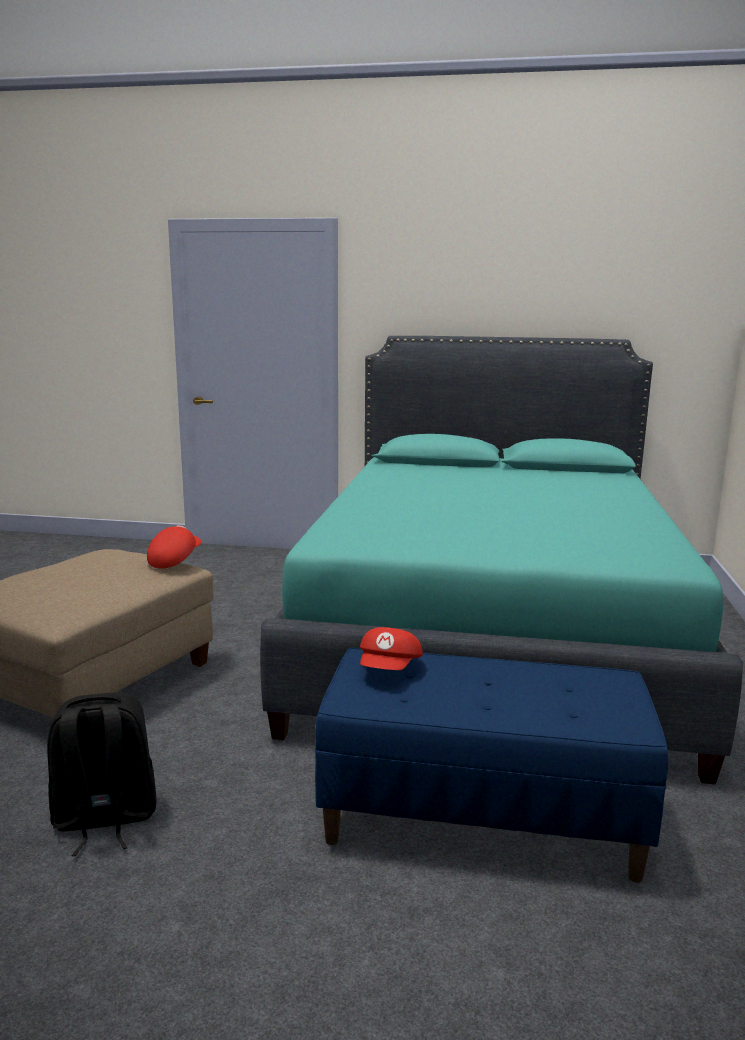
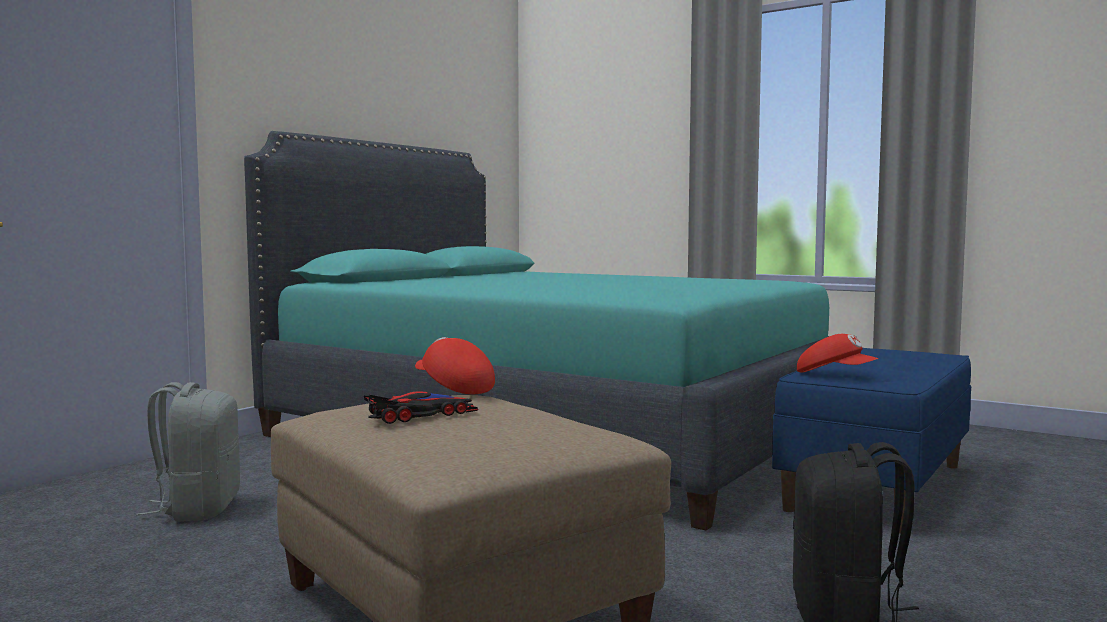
camera: 65 degrees left, 10 degrees down
(83, 567) = (422, 414): none -> toy car
(216, 586) = (198, 509): none -> grey backpack

